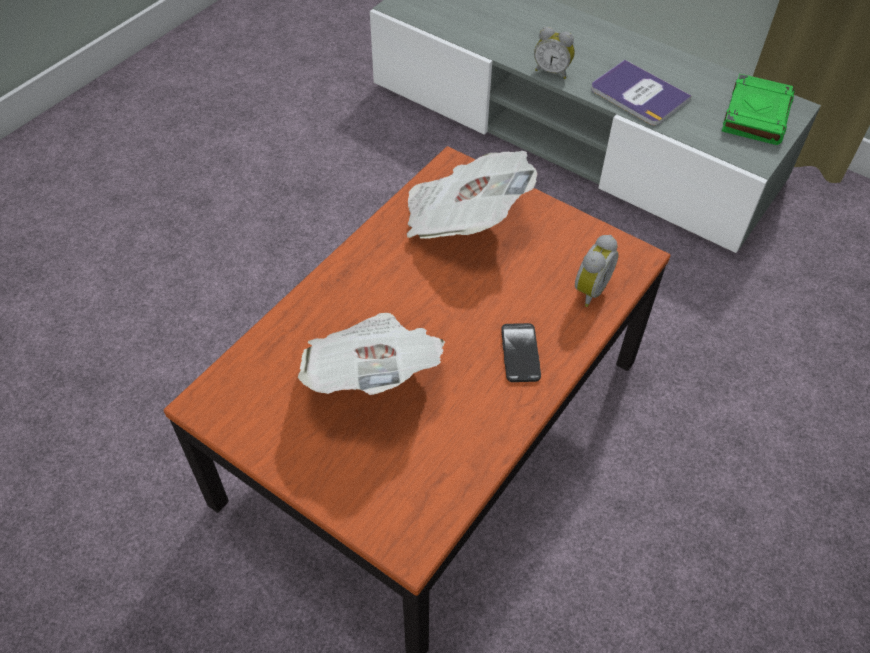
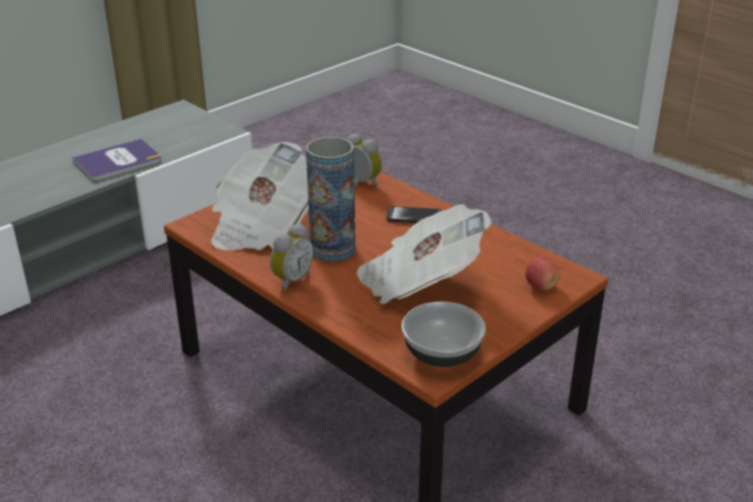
camera: 80 degrees left, 20 degrees down
(234, 409) = (443, 354): none -> bowl
(381, 504) = (541, 286): none -> apple
(427, 285) = (332, 249): none -> vase
(552, 71) = (55, 194): alarm clock -> alarm clock (290, 280)
(756, 114) = (176, 122): green book -> none

